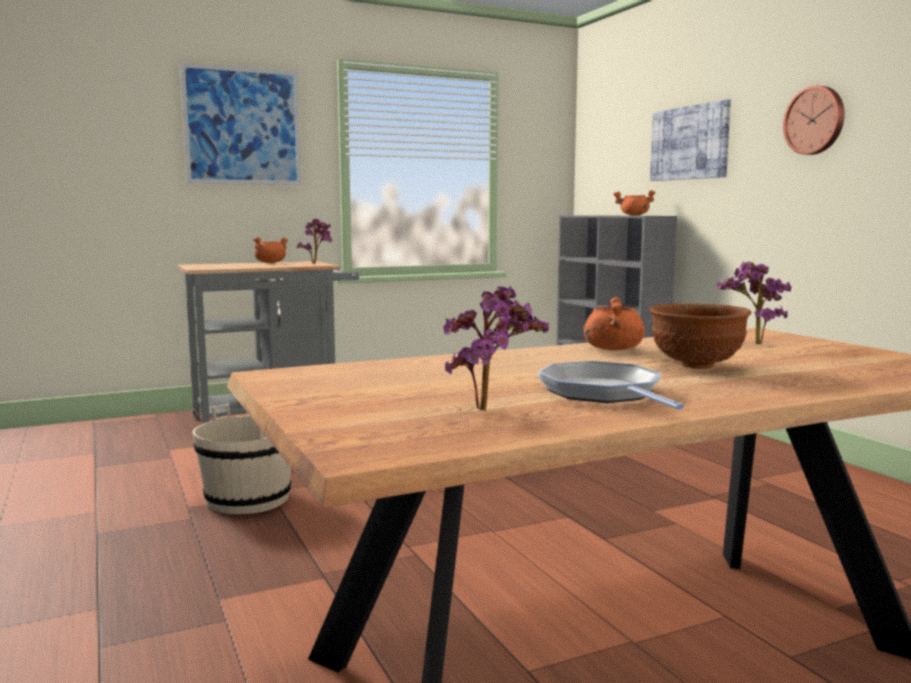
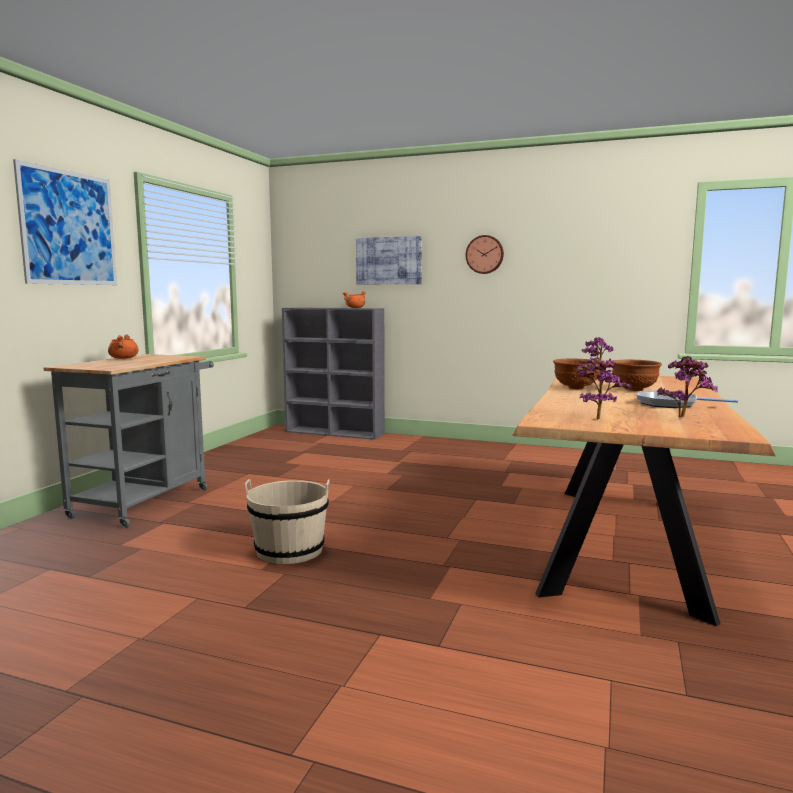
camera: 45 degrees left, 0 degrees up
(317, 263) = (170, 356): potted plant -> potted plant (597, 418)
(612, 349) = (575, 388): orange cooking pot -> brown bowl

